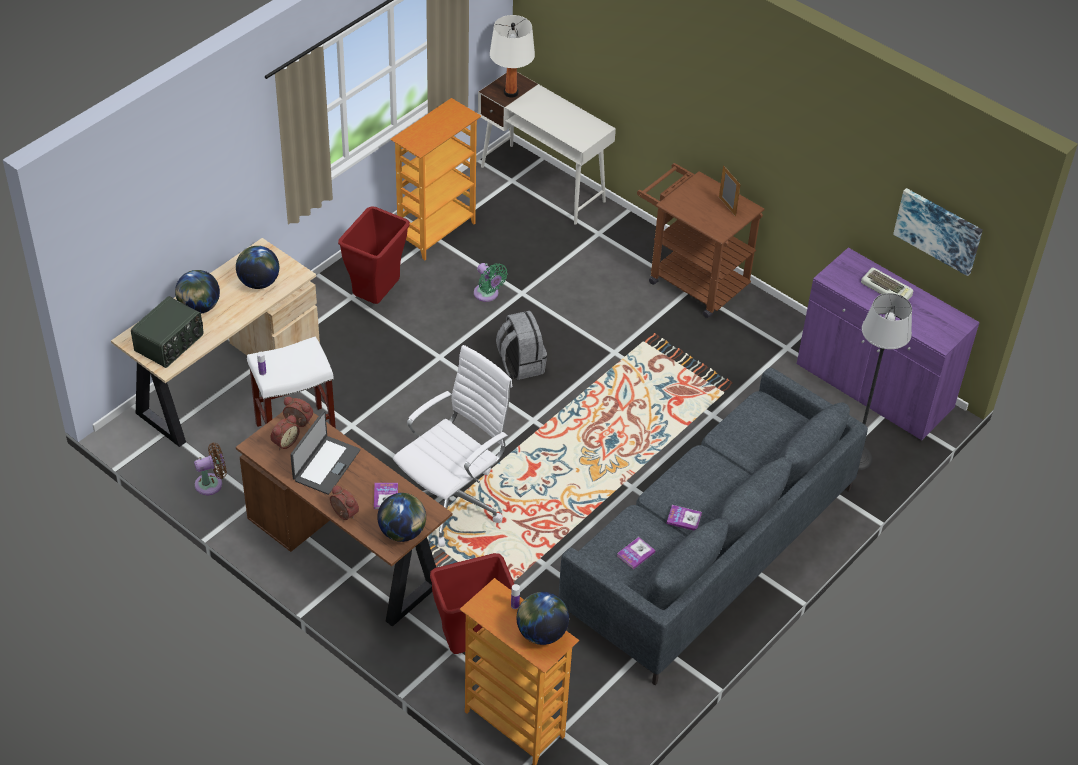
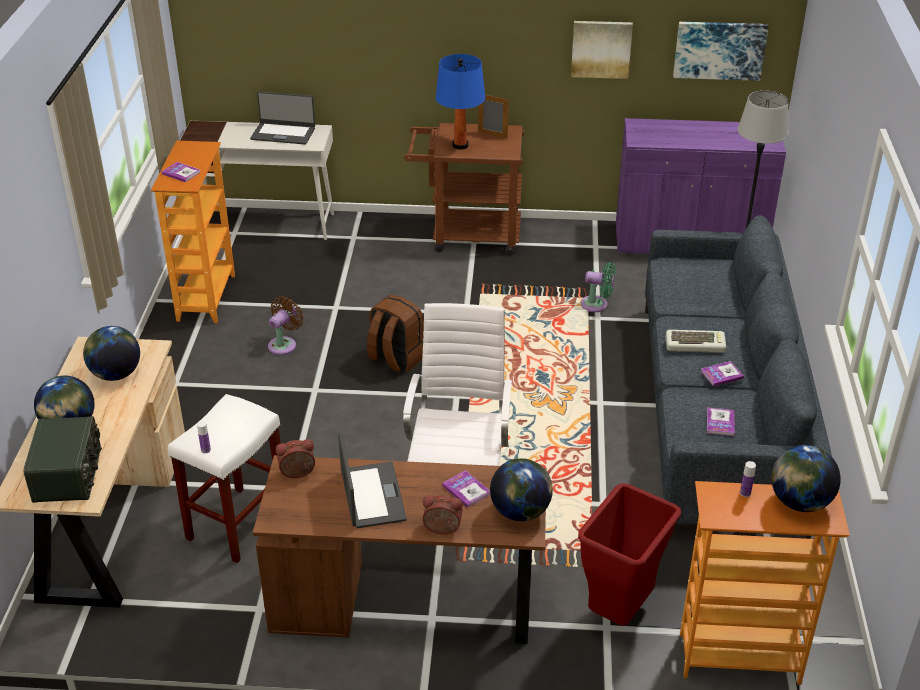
camera: 35 degrees left, 10 degrees down
(212, 483) = (193, 622): brown fan -> brown fan (284, 344)
(284, 441) = (302, 498): alarm clock -> none
(376, 296) = (199, 371): red trash can -> none
(424, 133) = (181, 173): none -> book
(487, 294) = (306, 322): green fan -> green fan (597, 305)
(510, 92) = (208, 135): white table lamp -> none
(520, 364) = (395, 359): grey backpack -> brown backpack
(569, 118) = (283, 133): none -> laptop
(689, 204) = (460, 145): none -> blue table lamp
(839, 177) = (601, 49): none -> picture
(887, 289) = (688, 131): keyboard -> keyboard (695, 344)

